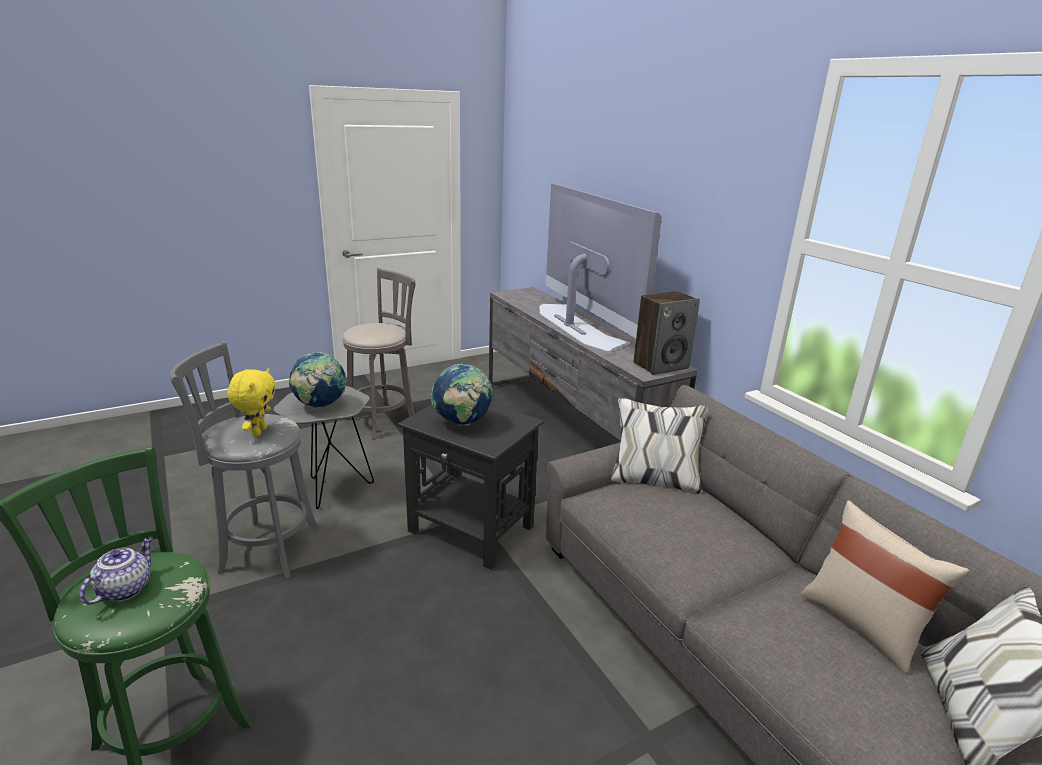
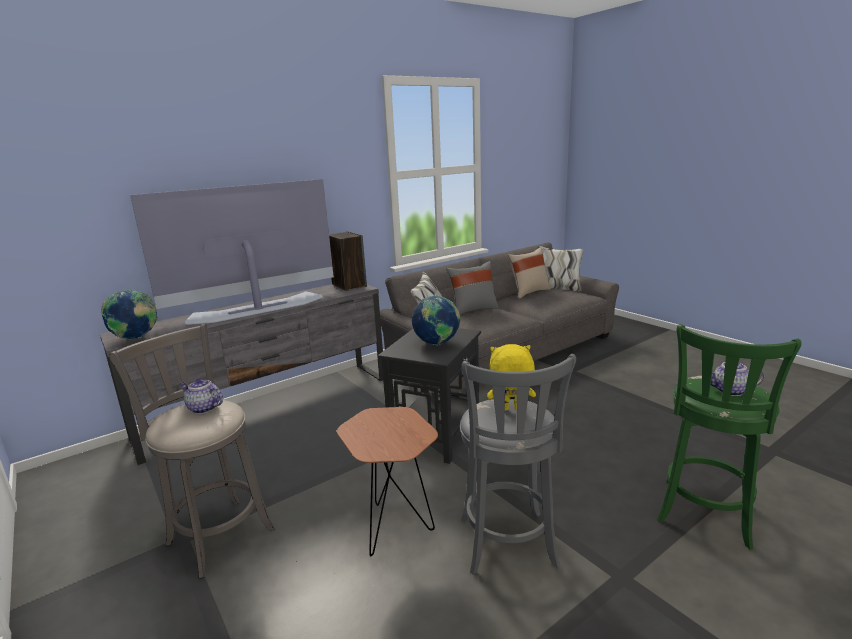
camera: 95 degrees left, 5 degrees down
(320, 406) = (396, 430): globe -> globe (136, 338)
(331, 490) = (394, 531): grey side table -> brown side table
(384, 331) = (203, 408): none -> teapot
(712, 518) = (473, 310): none -> grey pillow

